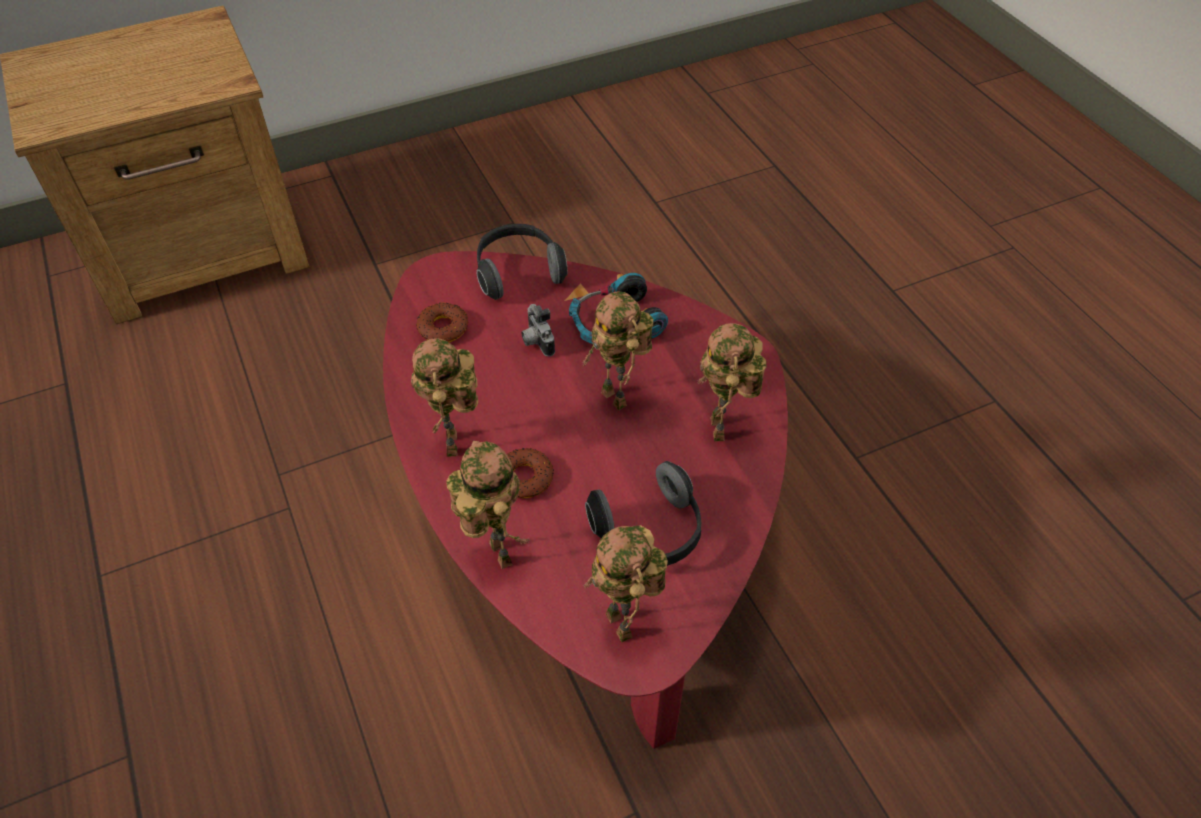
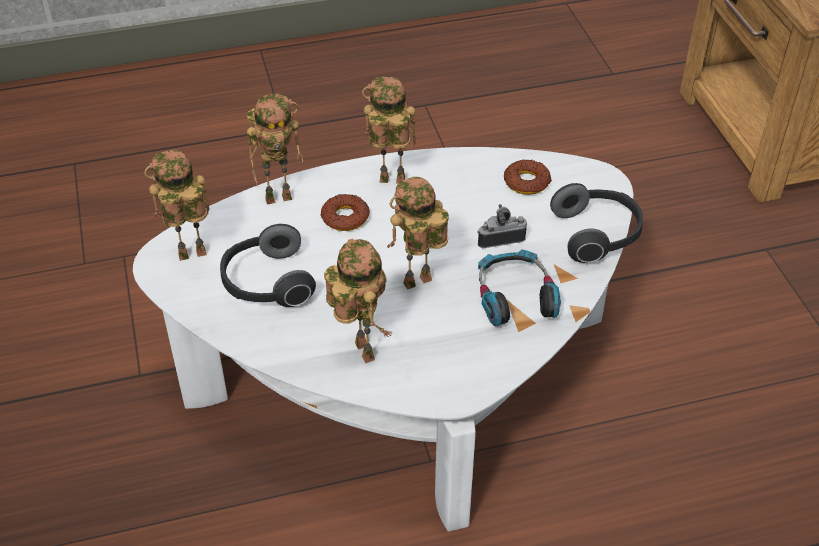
camera: 100 degrees right, 5 degrees down
(582, 527) = (404, 376): red coffee table -> white coffee table
(721, 431) = (360, 351): toy robot -> toy robot turned 60 degrees clockwise

